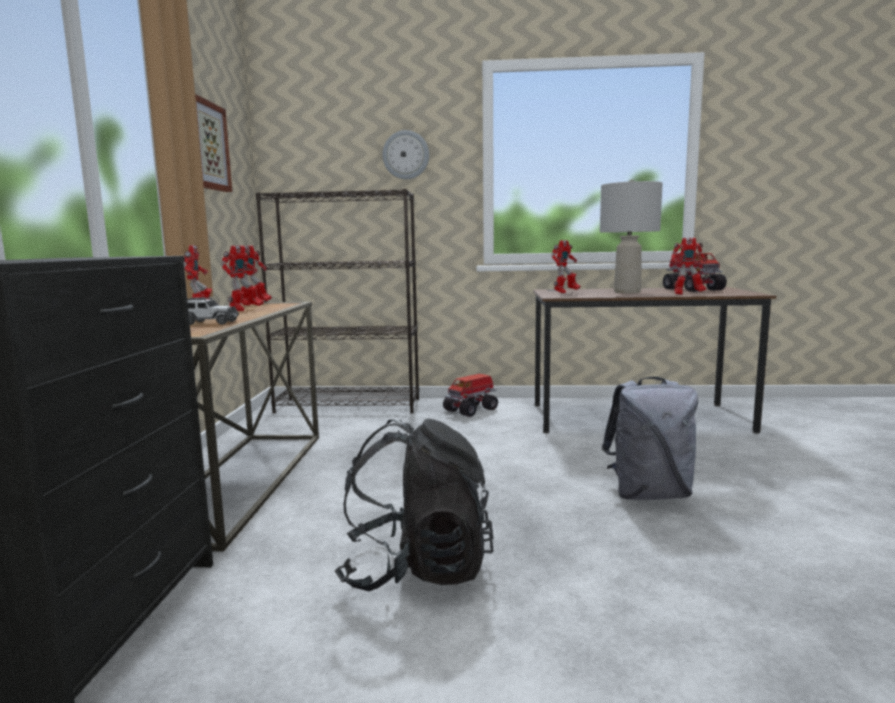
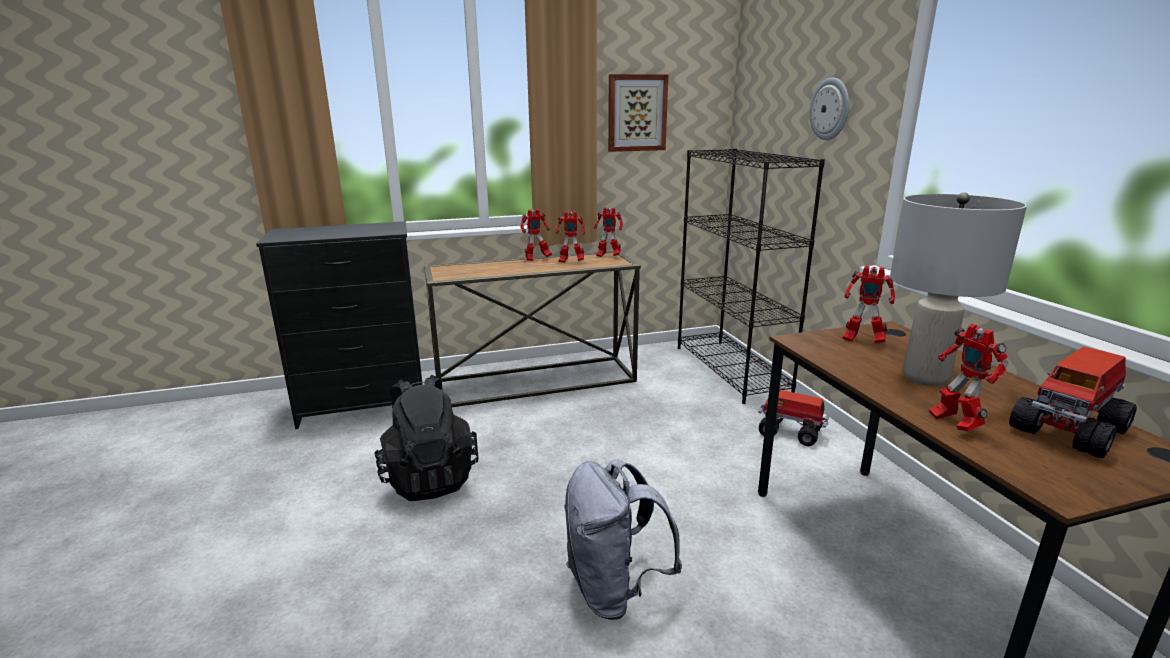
camera: 70 degrees right, 10 degrees up
(209, 323) = (496, 269): toy car -> none

